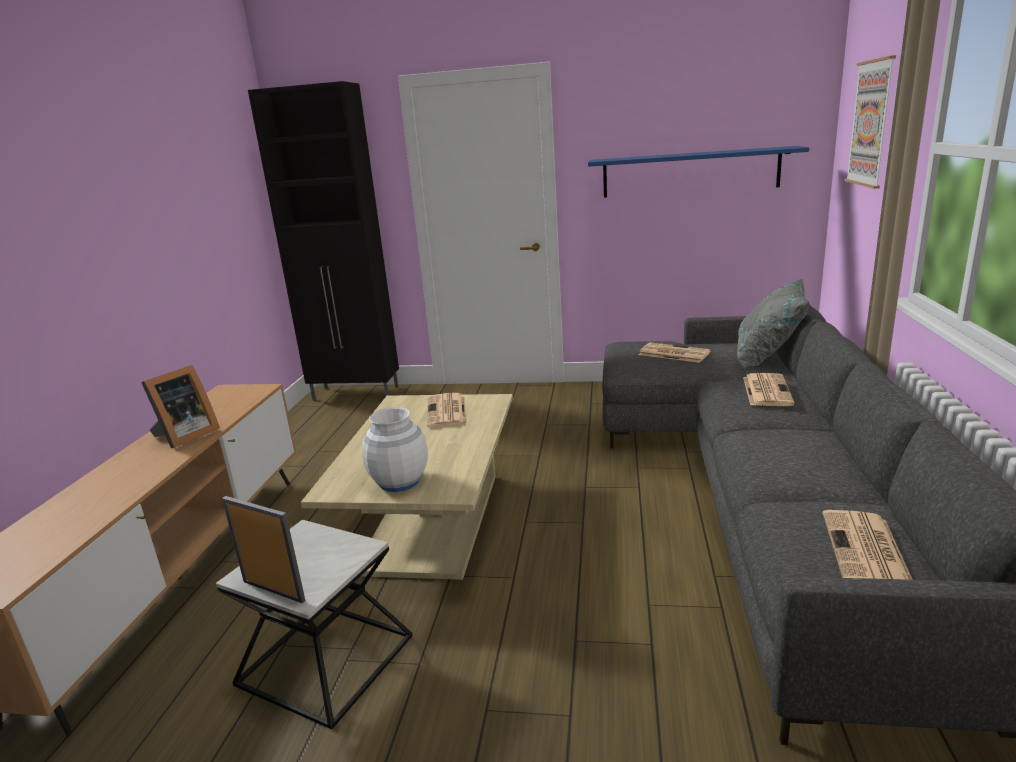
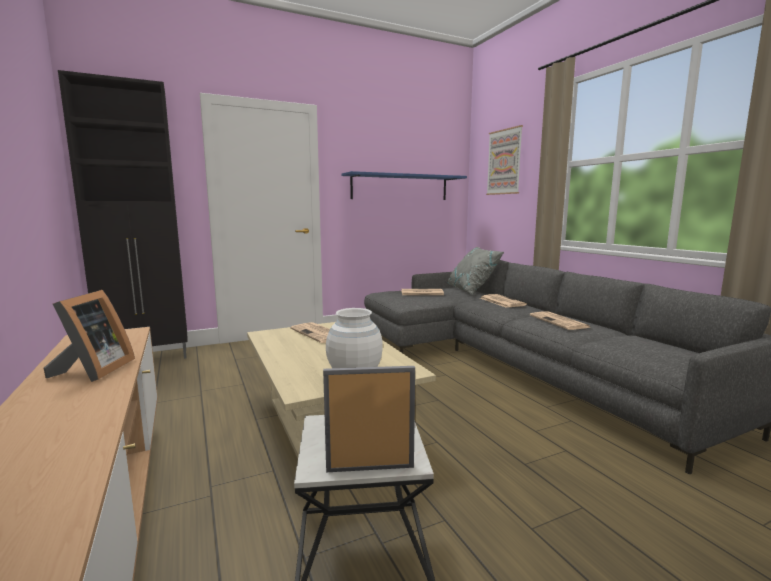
camera: 35 degrees left, 10 degrees down
(867, 551) = (668, 349): newspaper -> newspaper (560, 321)

